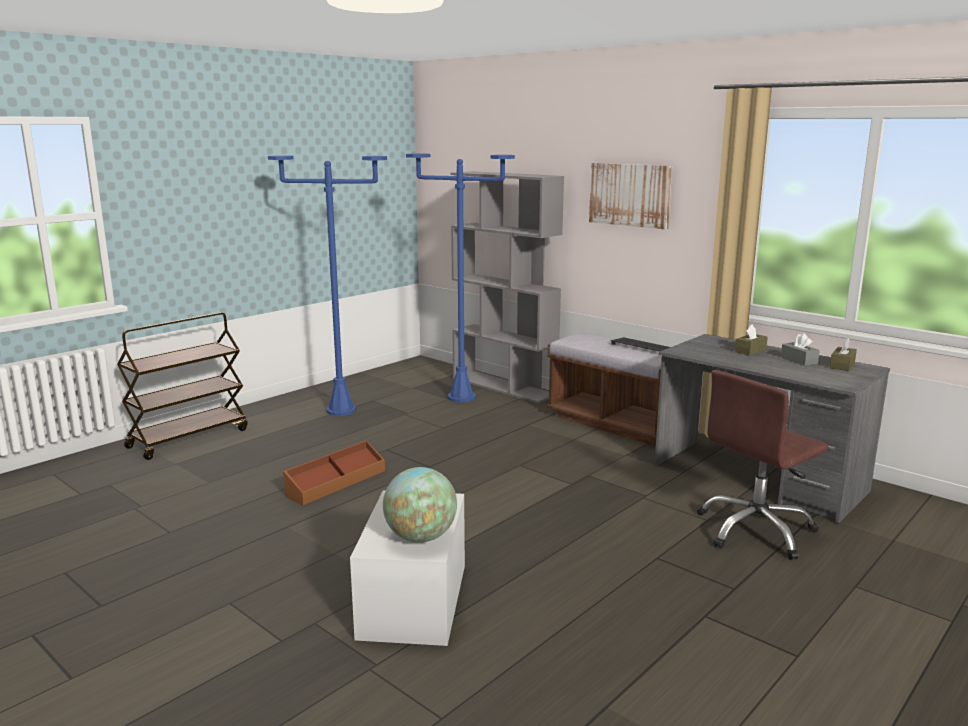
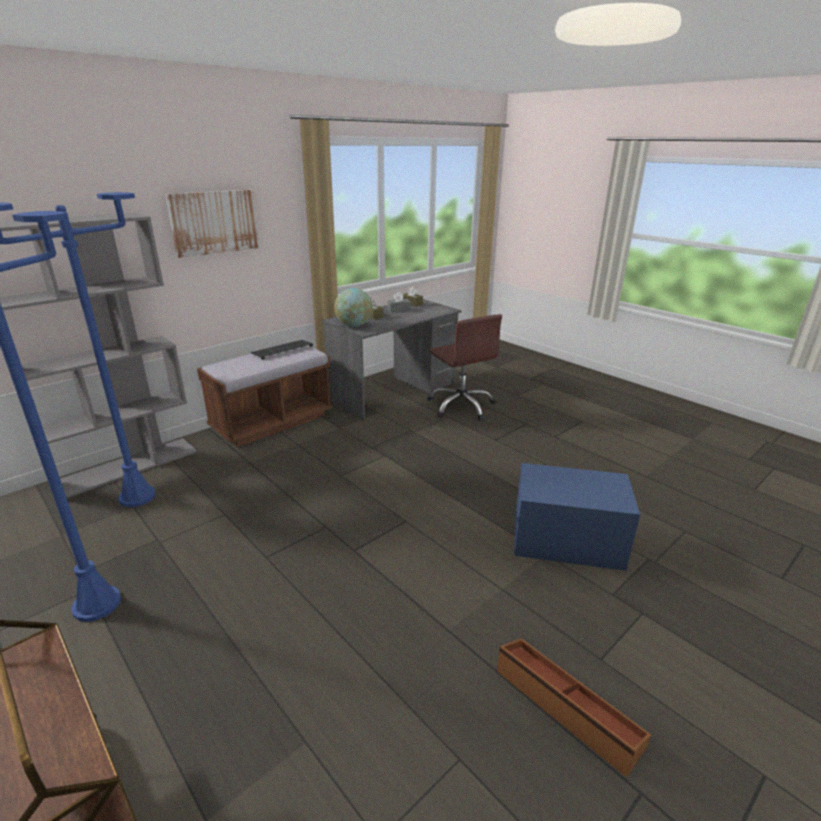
camera: 85 degrees left, 10 degrees up
(336, 483) = (346, 596): brown storage box -> brown storage box (565, 708)
(413, 600) = (567, 540): white storage box -> blue storage box
(420, 537) = (598, 482): globe -> globe (354, 325)

